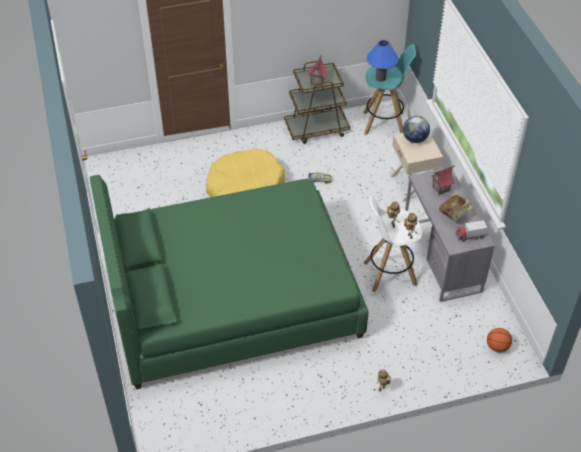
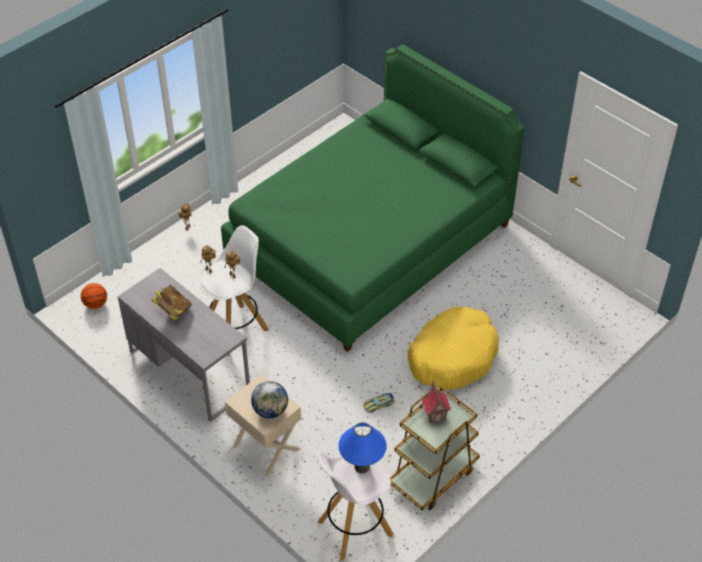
camera: 150 degrees right, 0 degrees up
(384, 123) = (354, 528): turquoise stool -> white stool
(440, 189) = (202, 335): toy house -> none
(470, 236) = (146, 295): toy truck -> none

